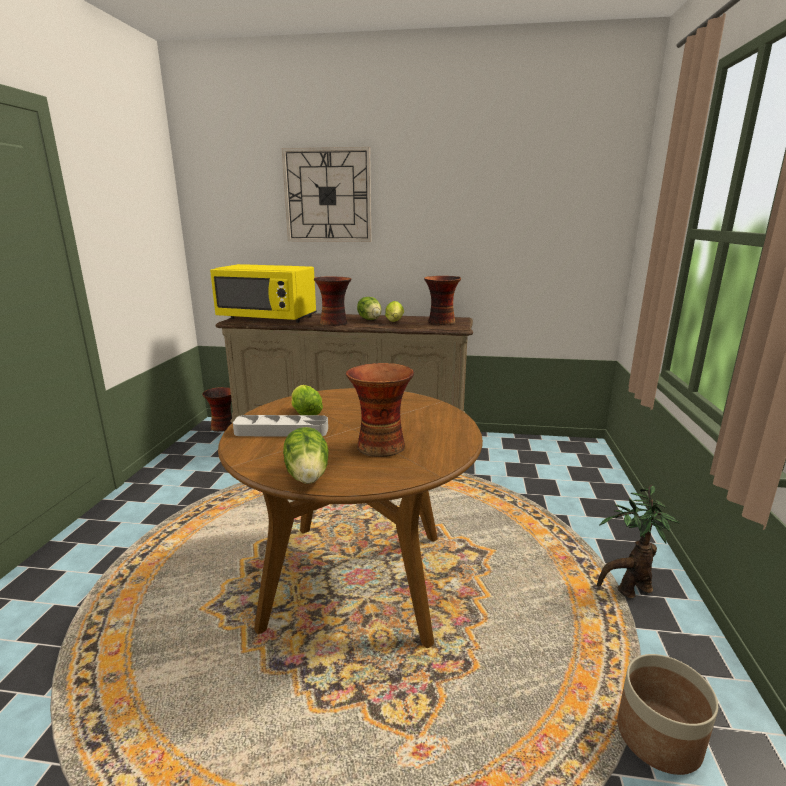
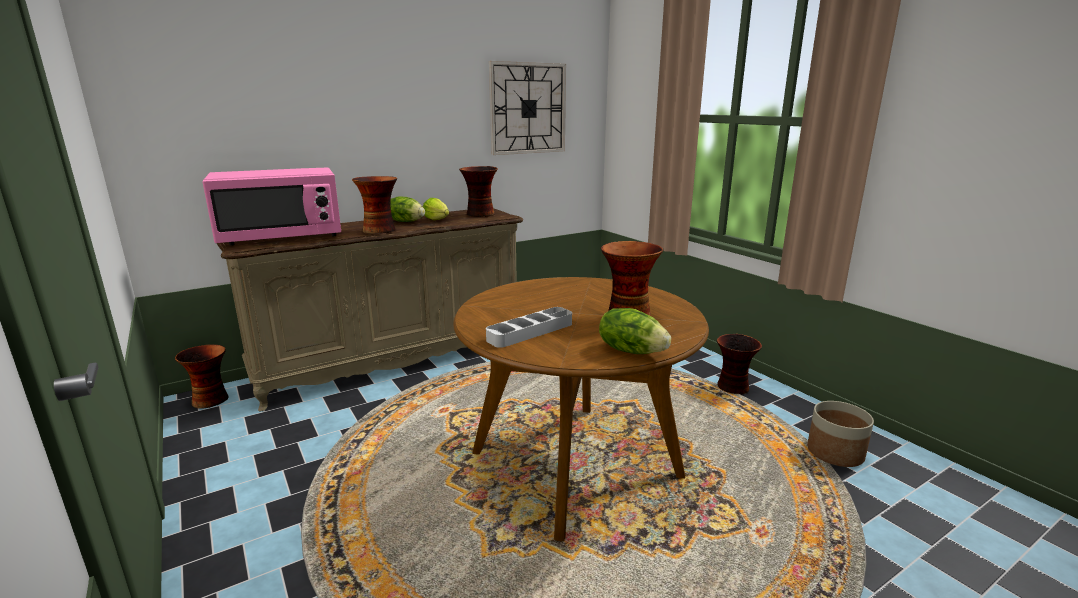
camera: 40 degrees left, 0 degrees up
(268, 318) = (282, 237): yellow microwave -> pink microwave
(305, 413) = (513, 314): lettuce -> none
(328, 196) = (325, 81): wall clock -> wall clock (528, 108)
(628, 590) = (733, 388): potted plant -> vase

